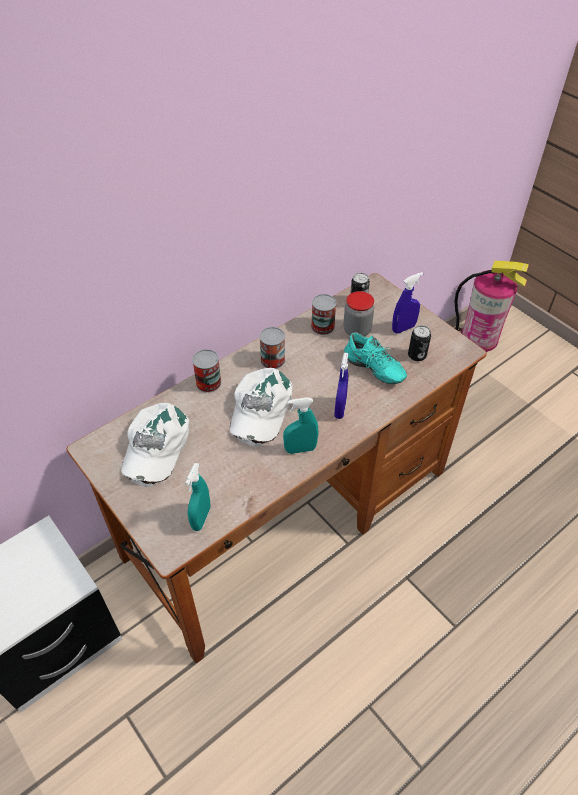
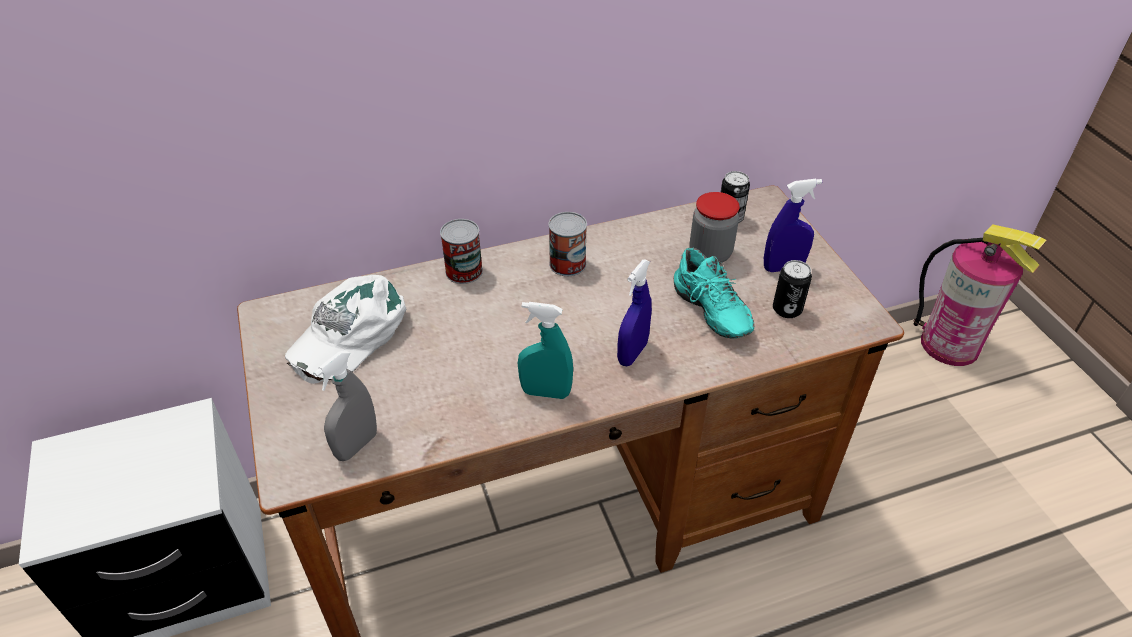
camera: 20 degrees right, 5 degrees down
(201, 518) = (356, 445): turquoise spray bottle -> grey spray bottle
(260, 409) = (516, 323): white cap -> none
(322, 326) = (661, 237): can -> none

